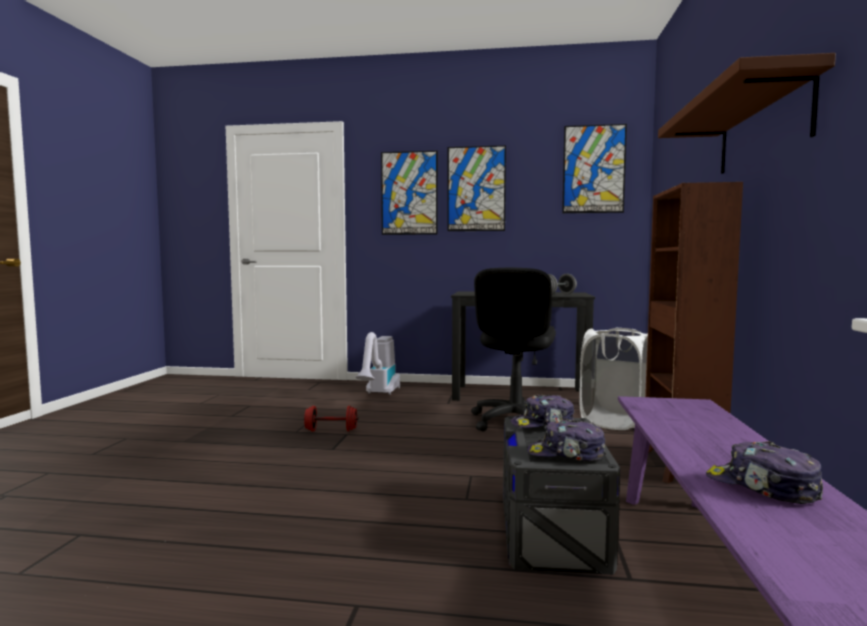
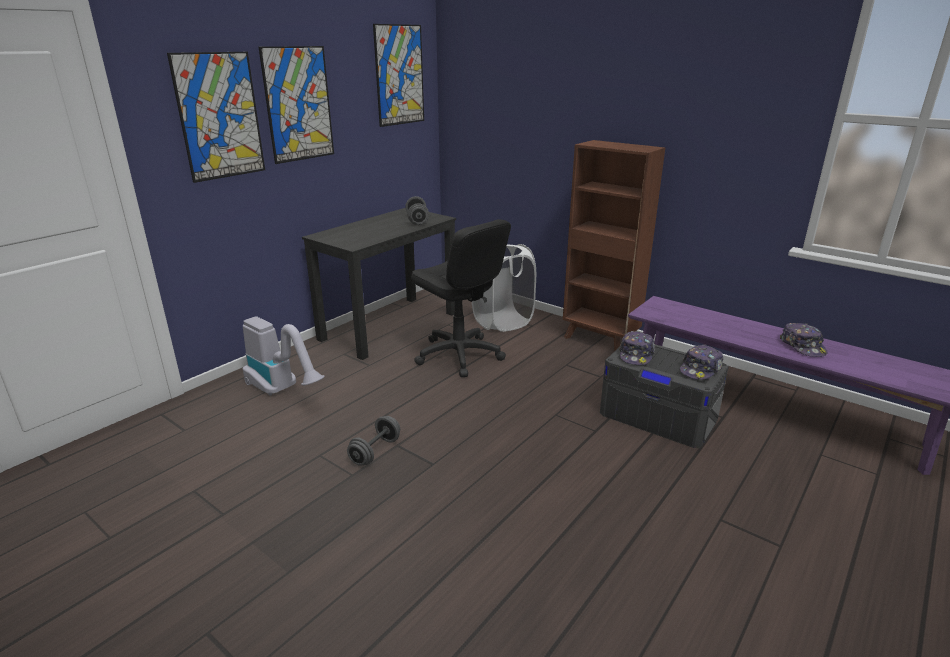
camera: 60 degrees left, 20 degrees up
(331, 430) = (375, 451): red dumbbell -> grey dumbbell
(762, 128) = (675, 109): brown shelf -> none
(762, 488) = (802, 346): cap -> cap turned 90 degrees counterclockwise

